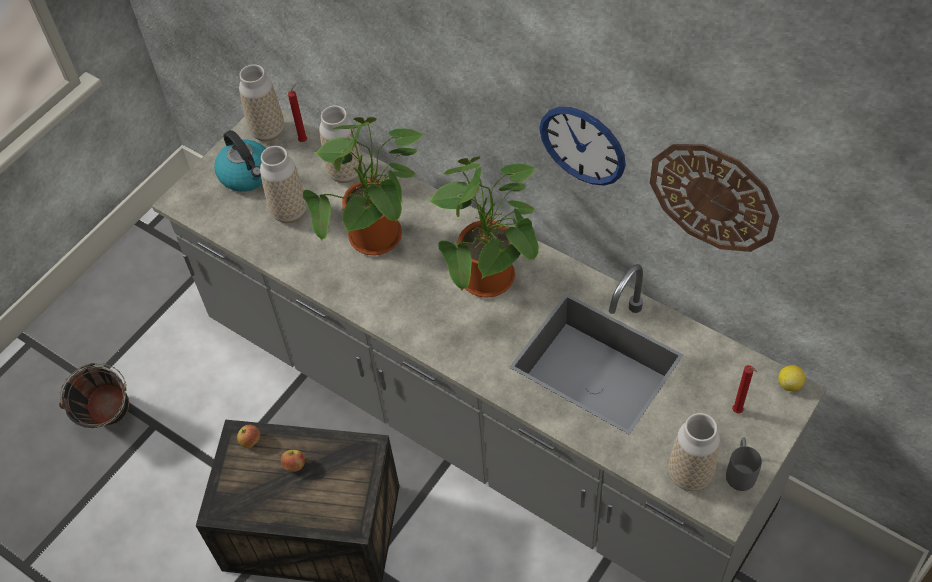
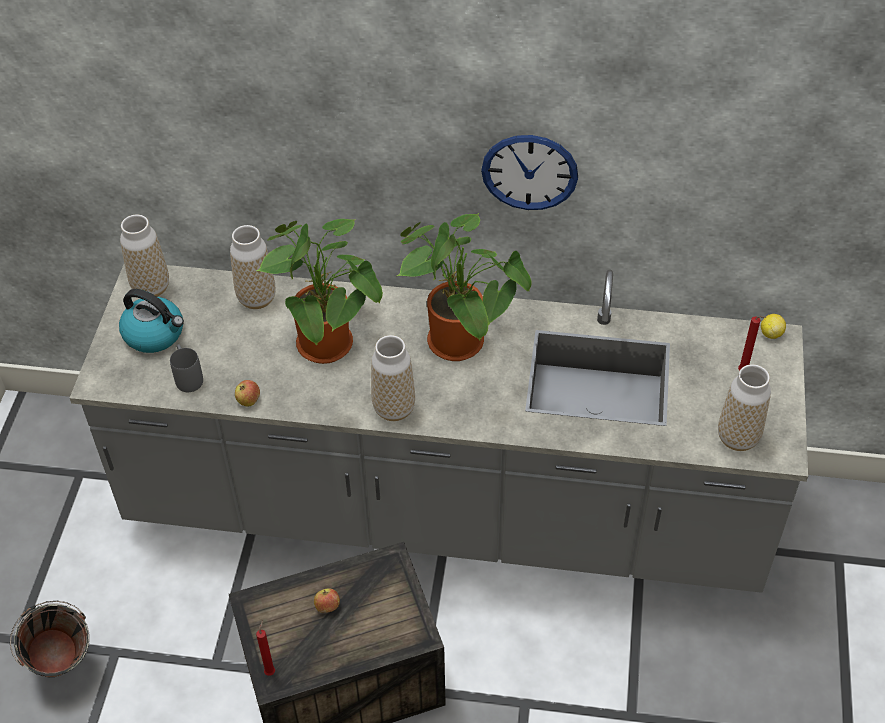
camera: 30 degrees left, 5 degrees down
(250, 441) = (268, 603): apple -> apple (248, 400)
(289, 212) = (222, 353): vase -> vase (394, 409)
(304, 140) = (195, 283): red candle -> red candle (270, 671)
(714, 196) = (674, 174): wall clock -> none
(740, 471) = (776, 418): grey mug -> grey mug (187, 377)

